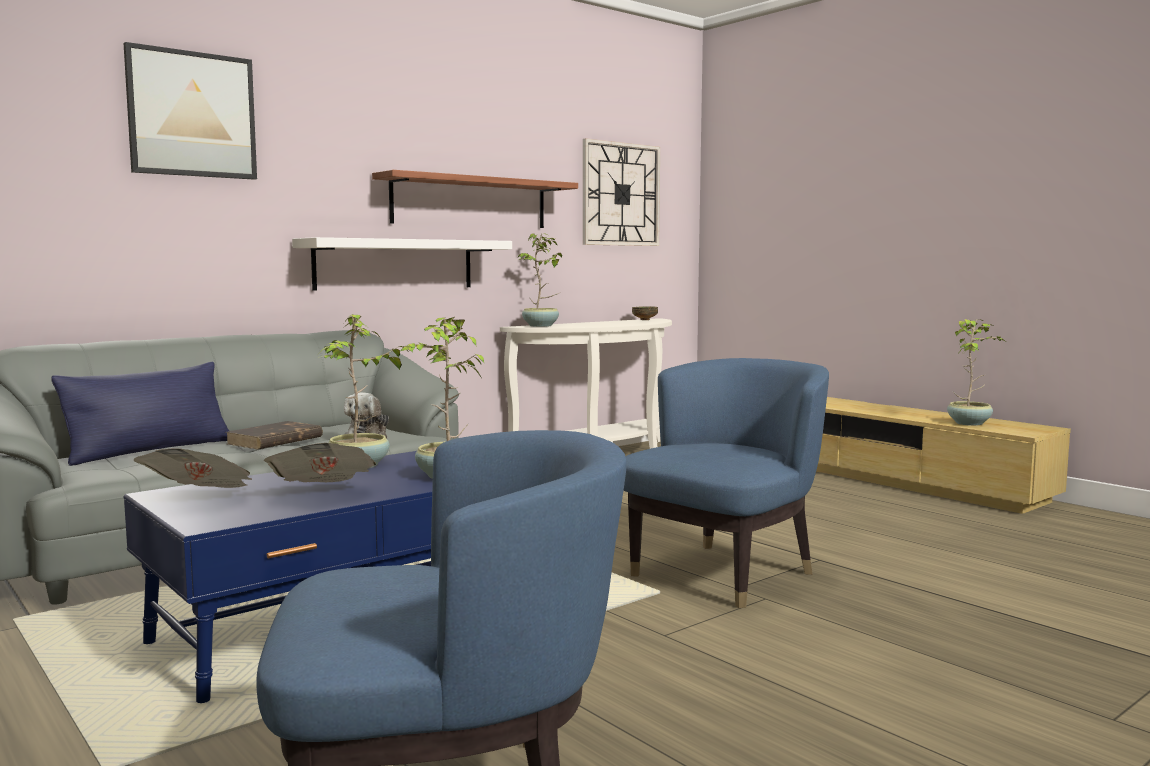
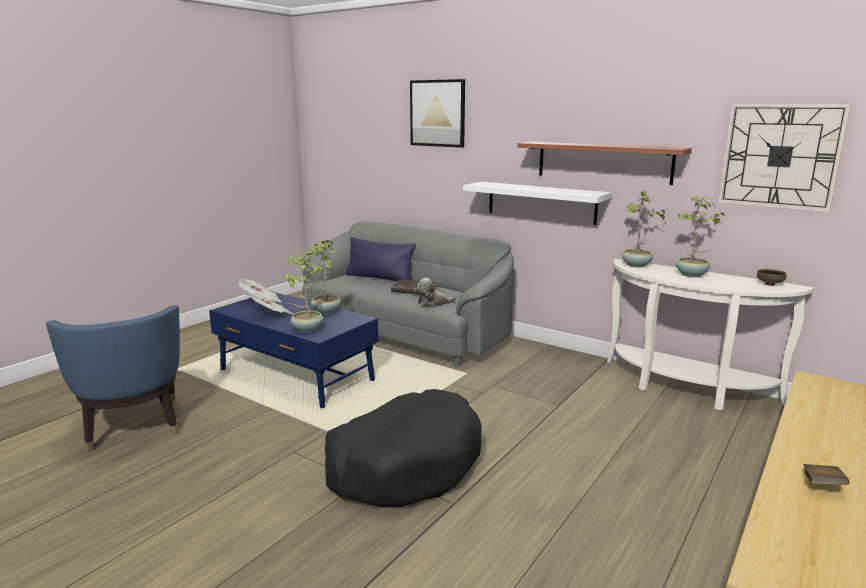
camera: 75 degrees right, 10 degrees up
(725, 573) = (405, 464): blue armchair -> black dog bed
(898, 410) = (822, 485): none -> brown book
(970, 423) = (787, 536): potted plant -> potted plant (692, 275)

